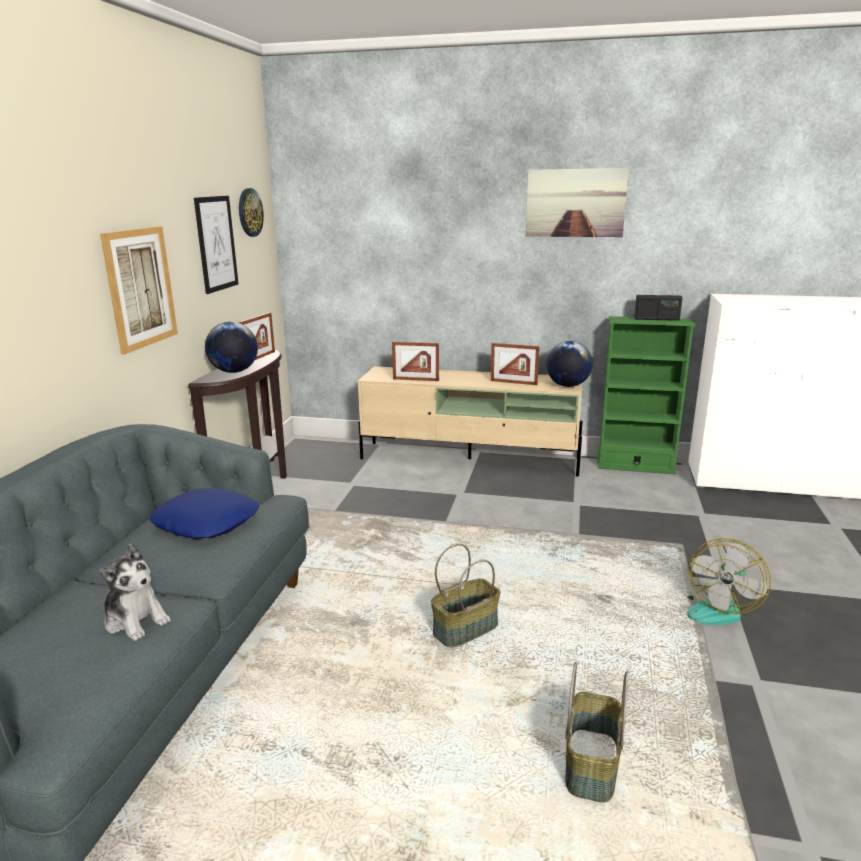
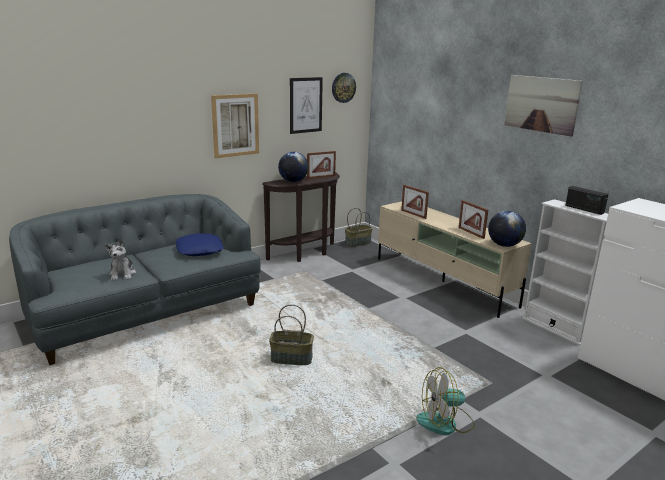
camera: 40 degrees right, 0 degrees up
(590, 764) = (249, 436): basket -> basket (358, 243)
(635, 466) = (555, 328): green bookcase -> white bookcase

